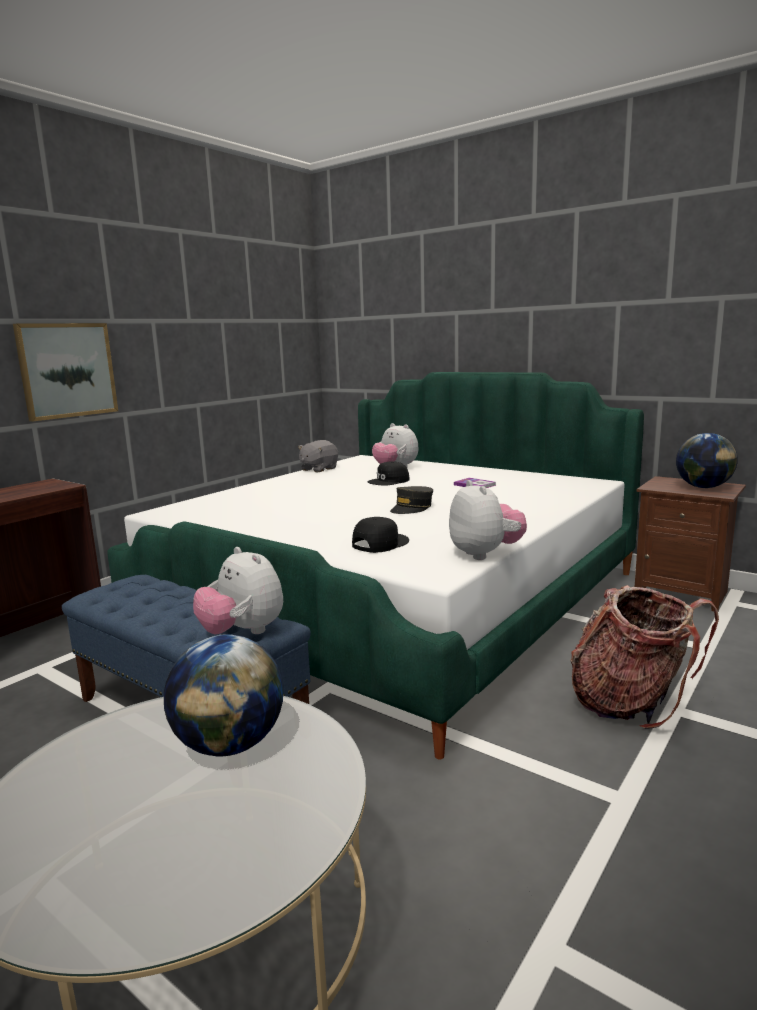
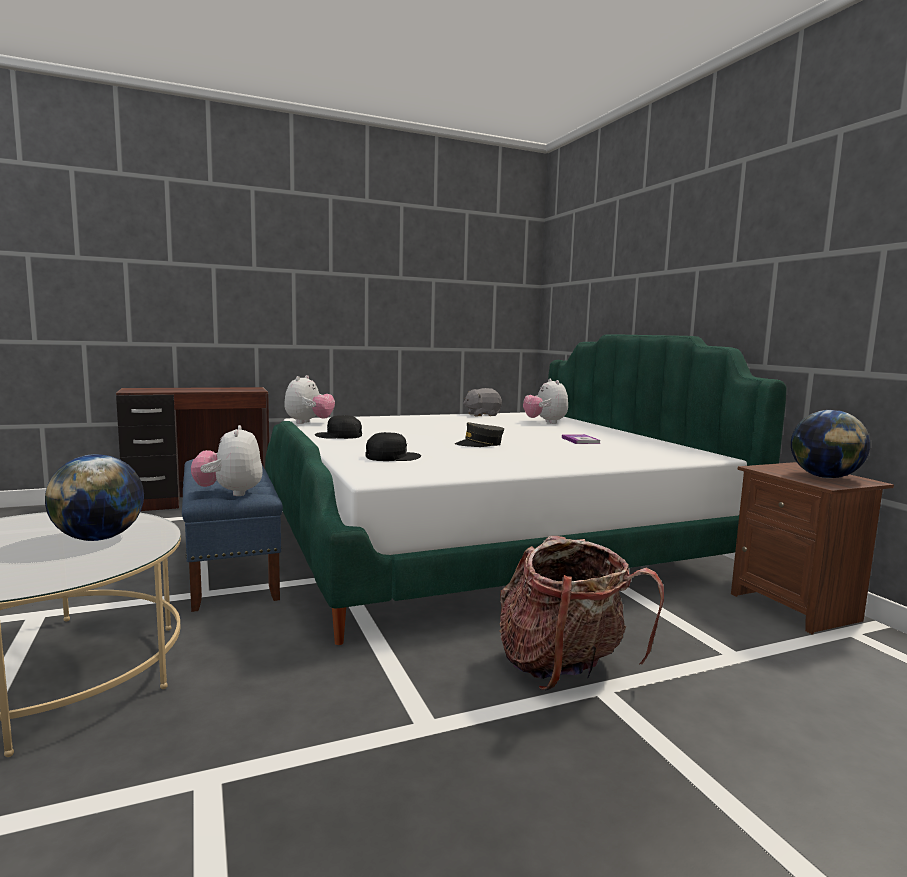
camera: 30 degrees right, 5 degrees down
(67, 370) = (287, 307): picture -> none
(389, 481) = (514, 428): black cap -> black cap (339, 435)
(485, 554) = (448, 476): plush toy -> plush toy (309, 423)

